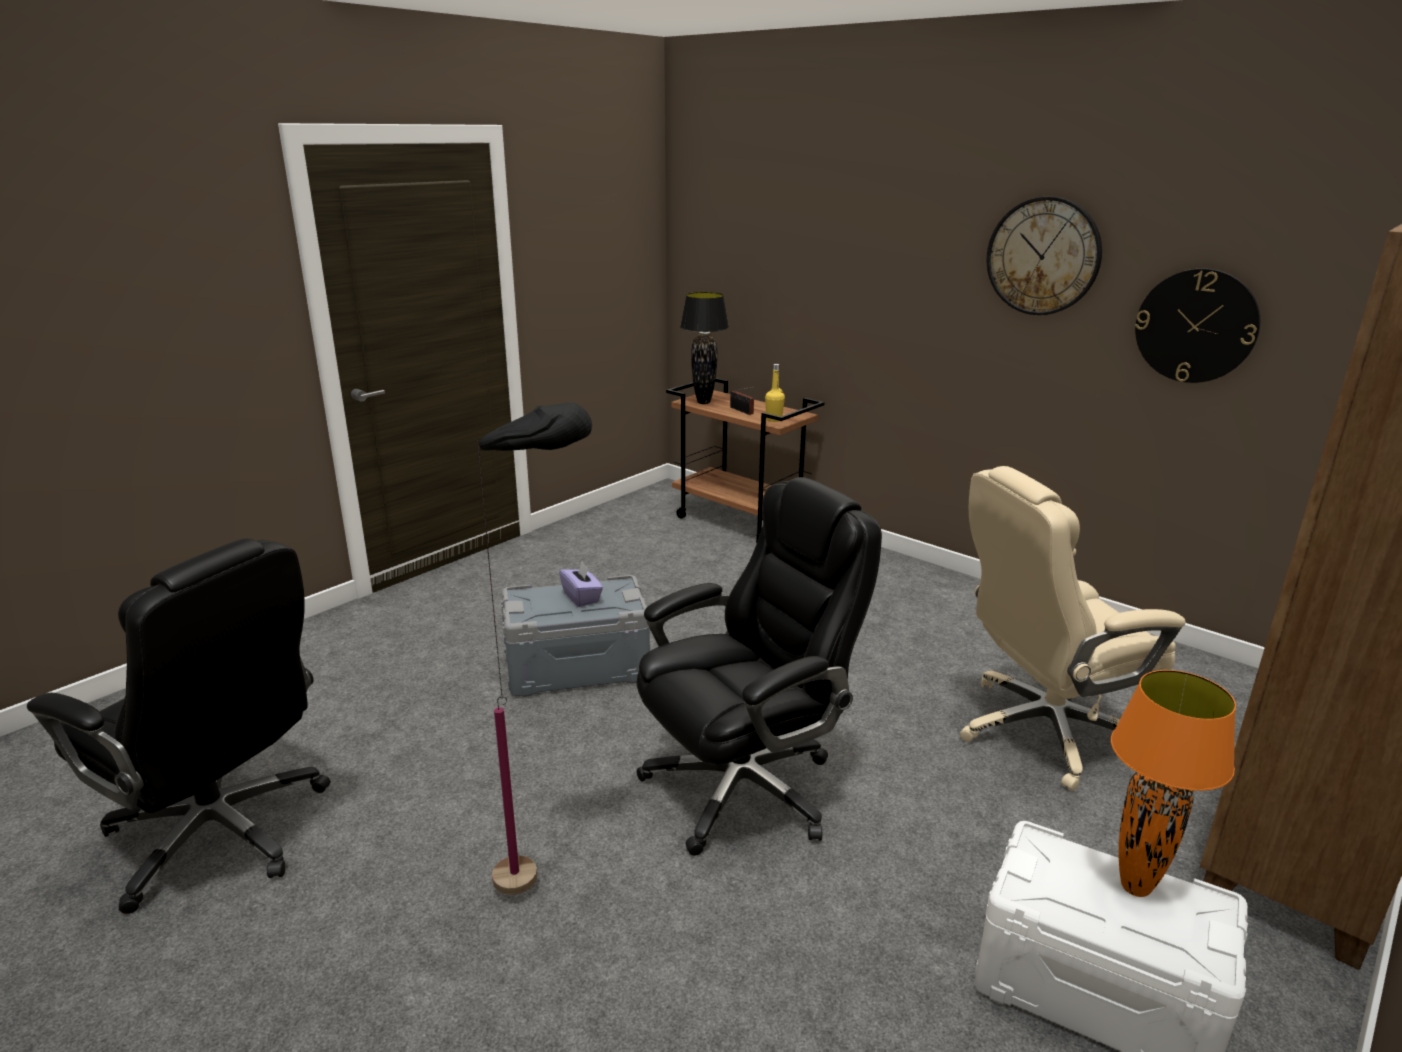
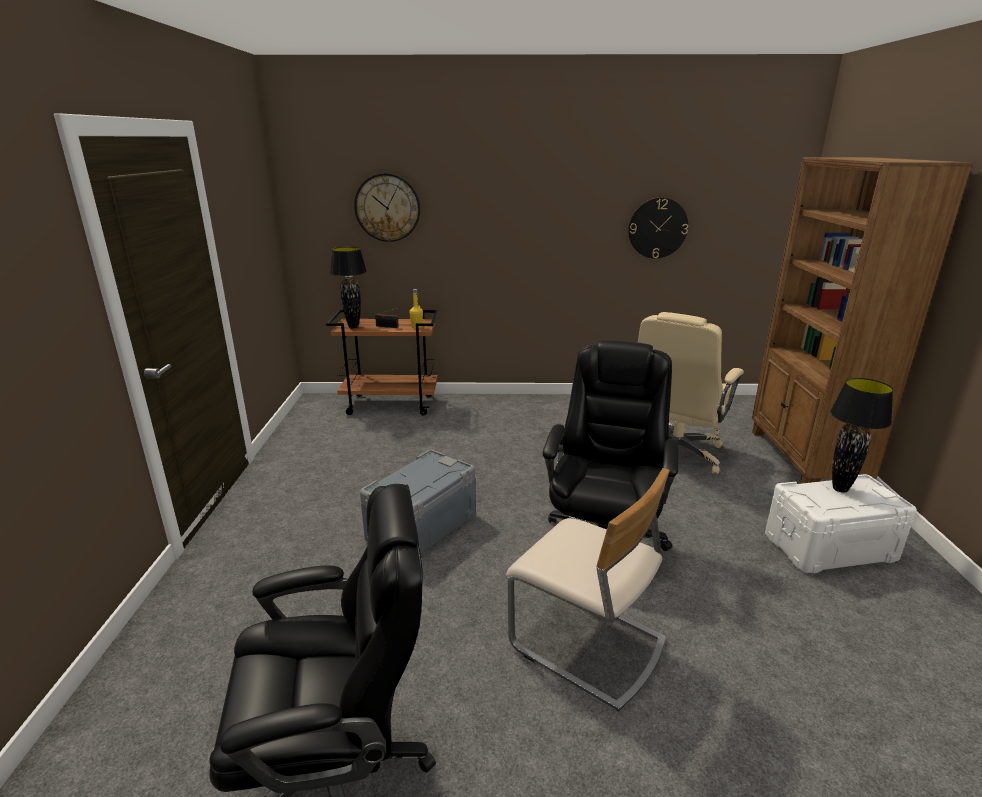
camera: 40 degrees left, 0 degrees up
(552, 876) = (587, 645): black floor lamp -> beige chair
(582, 597) = (420, 475): purple tissue box -> none
(1043, 256) = (573, 199): wall clock -> wall clock (387, 207)
(1136, 887) = (840, 489): orange table lamp -> black table lamp

